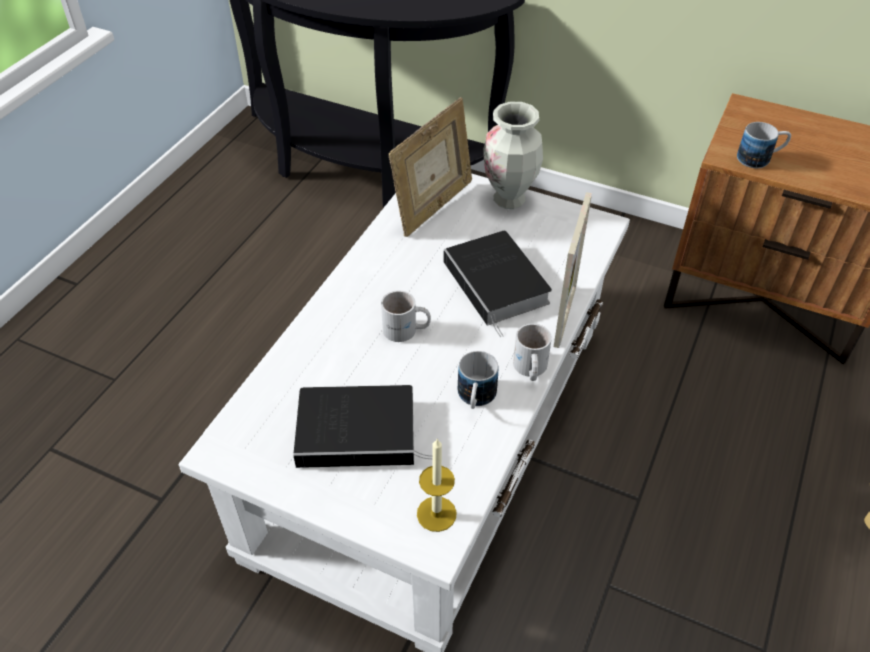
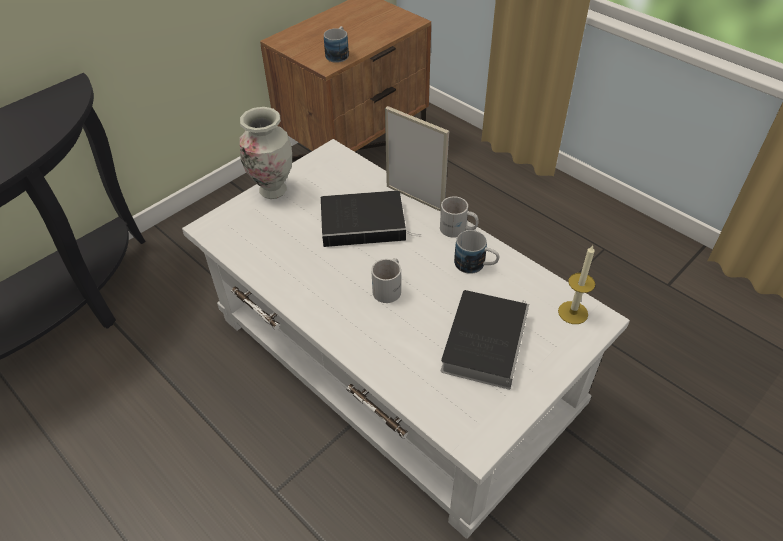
camera: 70 degrees left, 0 degrees up
(433, 207) = (252, 236): picture frame -> none

